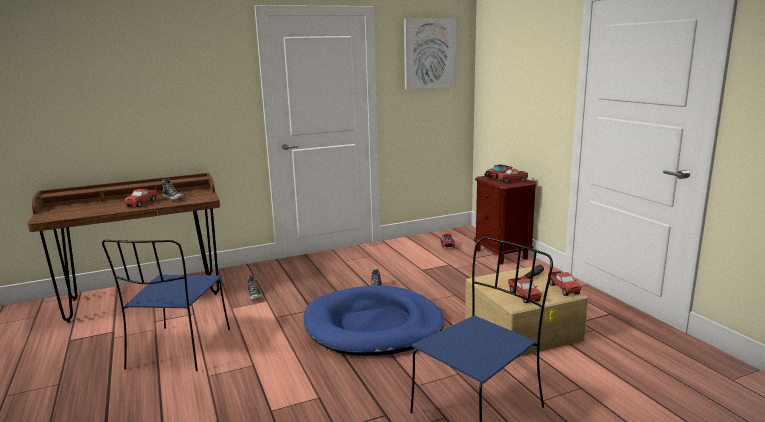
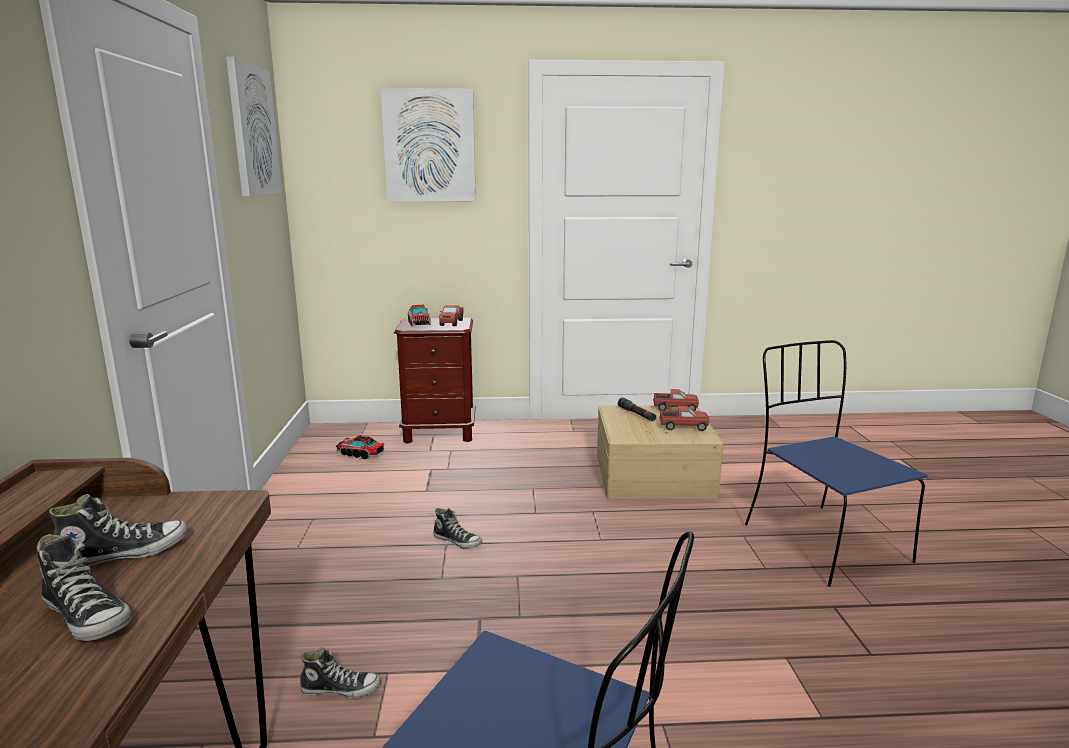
camera: 70 degrees left, 0 degrees up
(142, 203) = (88, 617): toy truck -> shoe
(373, 326) = (586, 568): blue dog bed -> none
(530, 58) = (429, 146): none -> picture

